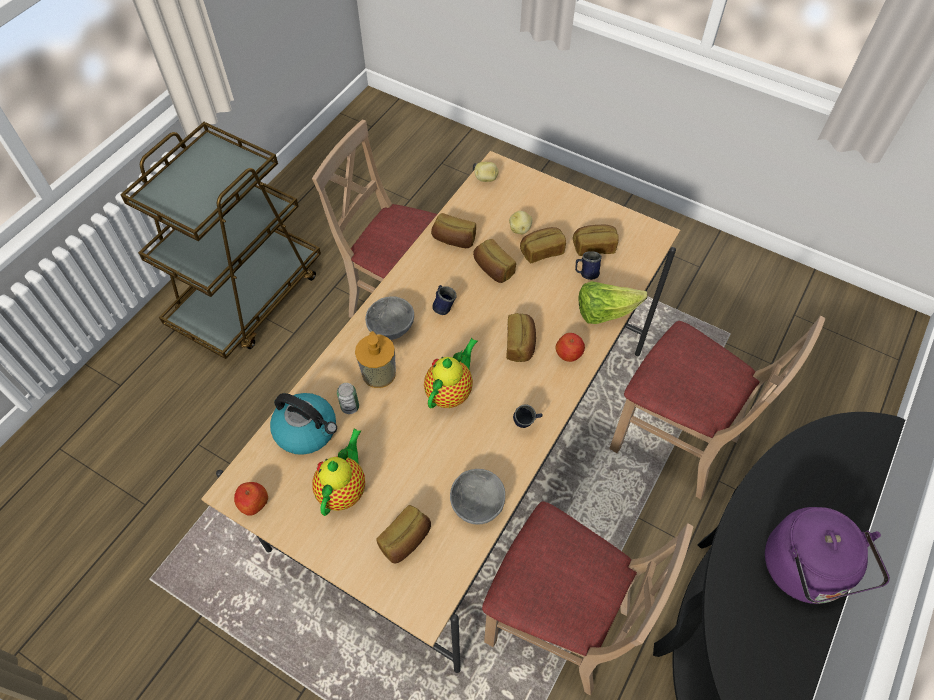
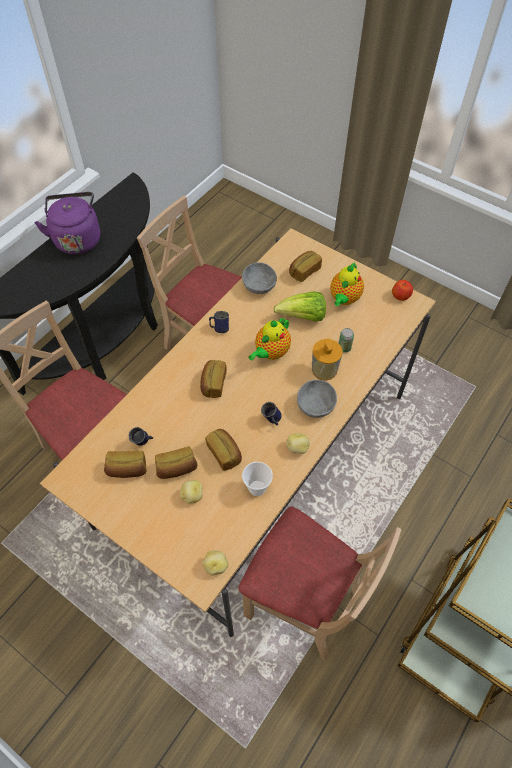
camera: 175 degrees left, 0 degrees up
(307, 430) = (373, 334): kettle -> none
(412, 280) = (297, 448): none -> potato
(454, 240) = (257, 488): bread -> cup
(569, 353) = (177, 374): apple -> none
(604, 312) = (139, 405): lettuce -> lettuce (303, 317)

